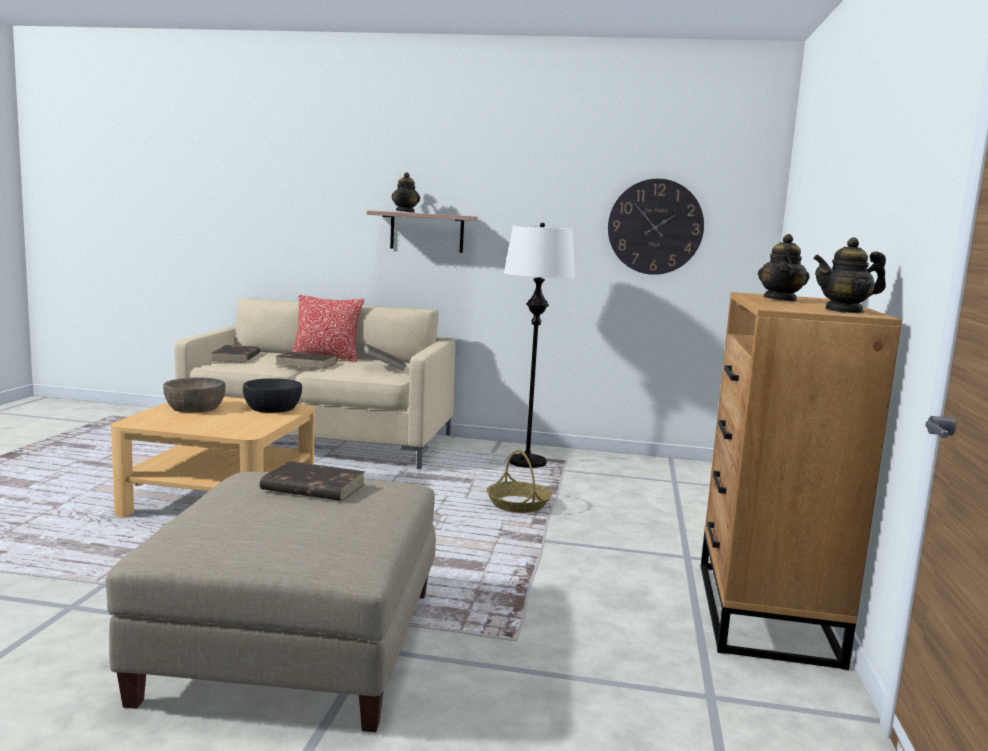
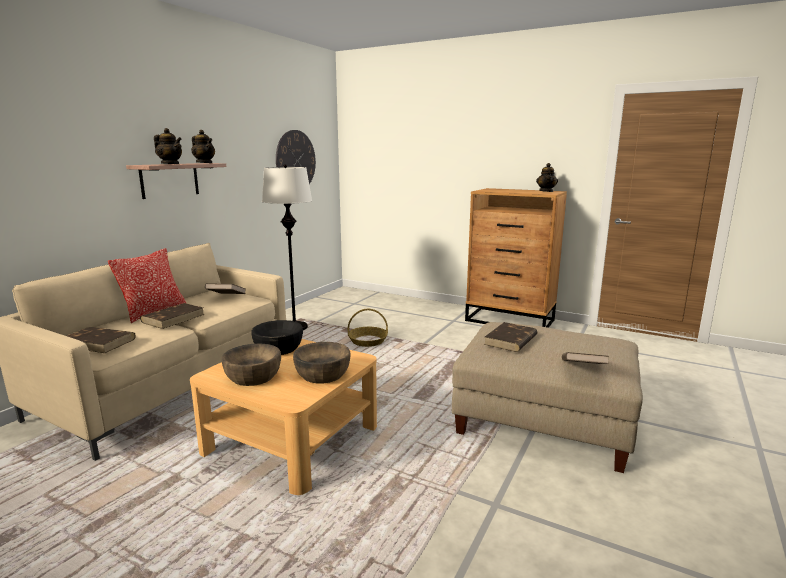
camera: 70 degrees left, 5 degrees up
(188, 523) = (582, 370): none -> brown book
(200, 425) = (322, 374): none -> brown bowl
(781, 299) = (506, 191): teapot -> teapot (204, 163)

